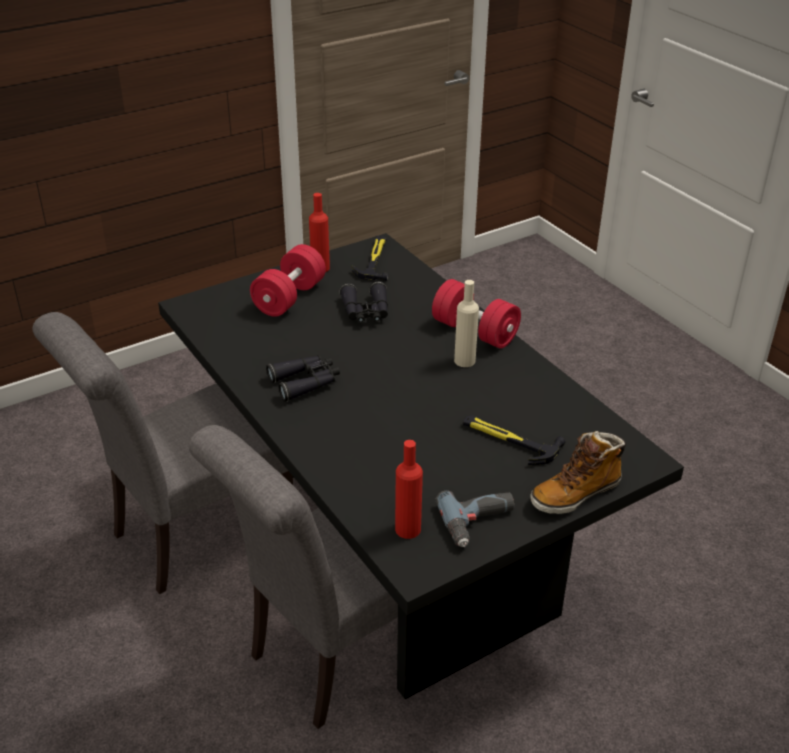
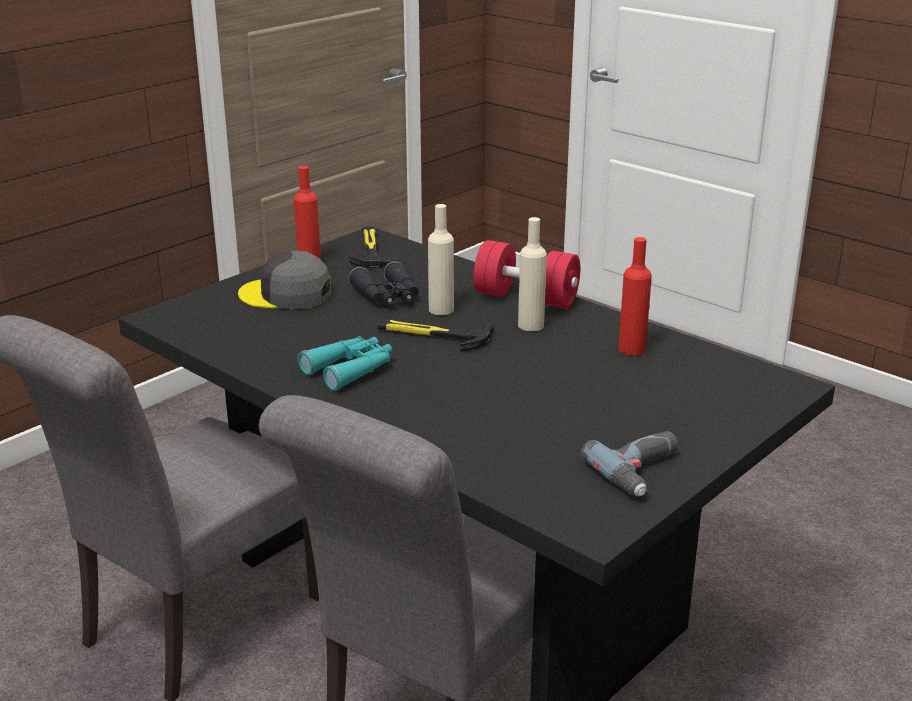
camera: 15 degrees left, 10 degrees down
(289, 298) = (286, 294): red dumbbell -> grey cap
(305, 382) = (351, 369): black binoculars -> turquoise binoculars
(401, 332) = (441, 309): none -> beige bottle
(408, 529) = (561, 491): red bottle -> red bottle (631, 349)
(509, 440) = (627, 390): hammer -> hammer (432, 336)
(575, 494) = (735, 427): boot -> none

